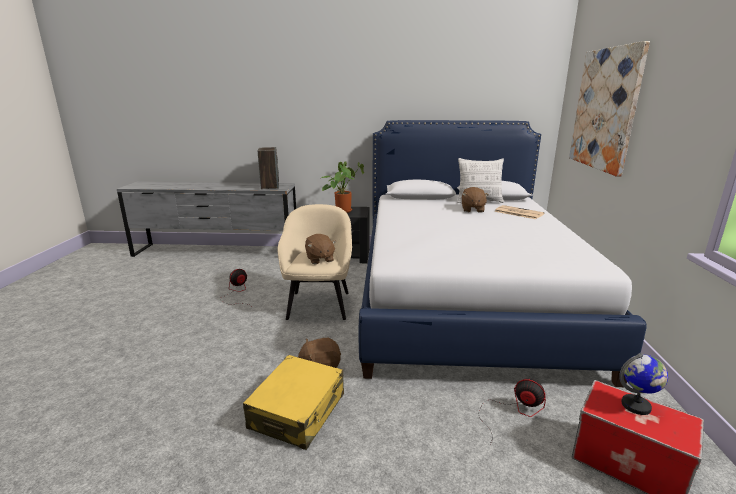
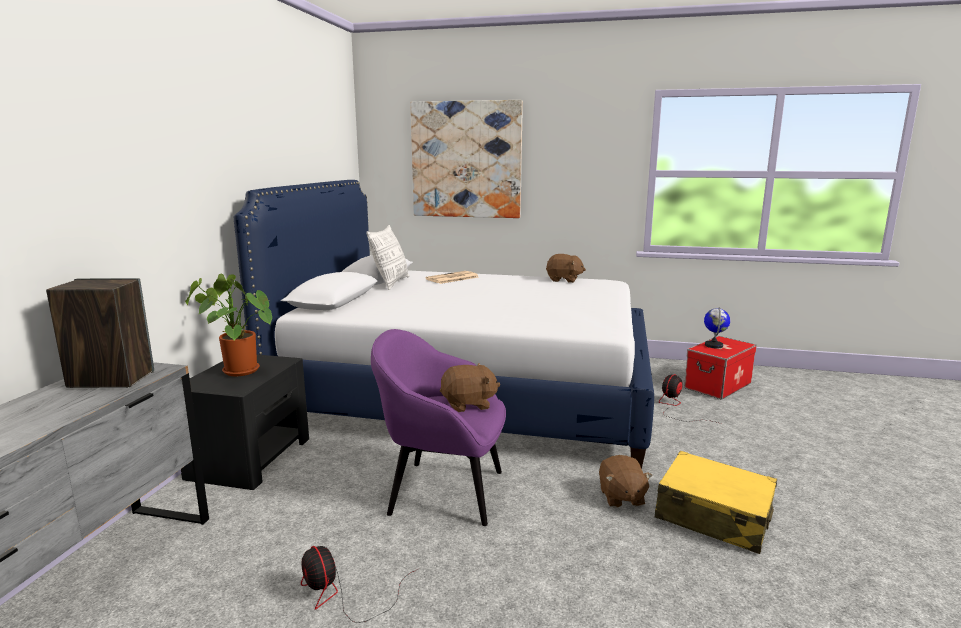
camera: 80 degrees left, 5 degrees down
(319, 304) = (443, 491): beige armchair -> purple armchair
(472, 209) = (425, 289): brown plush toy -> brown plush toy (564, 280)

